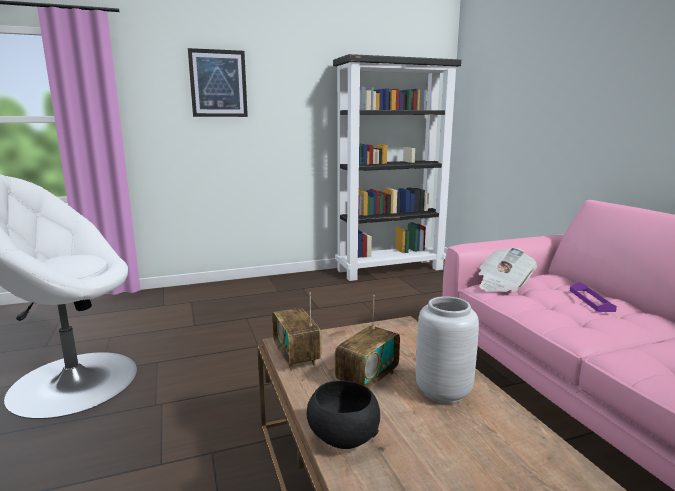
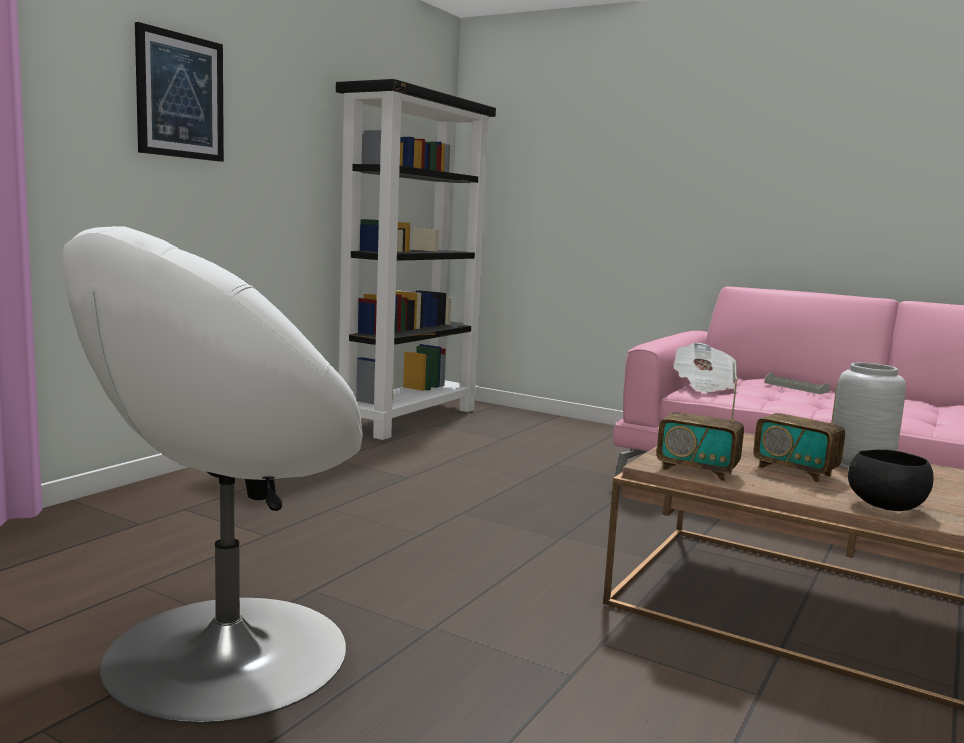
camera: 40 degrees left, 5 degrees down
(367, 379) = (795, 471): radio -> radio turned 135 degrees clockwise
(591, 300) = (796, 387): purple tray -> grey tray

